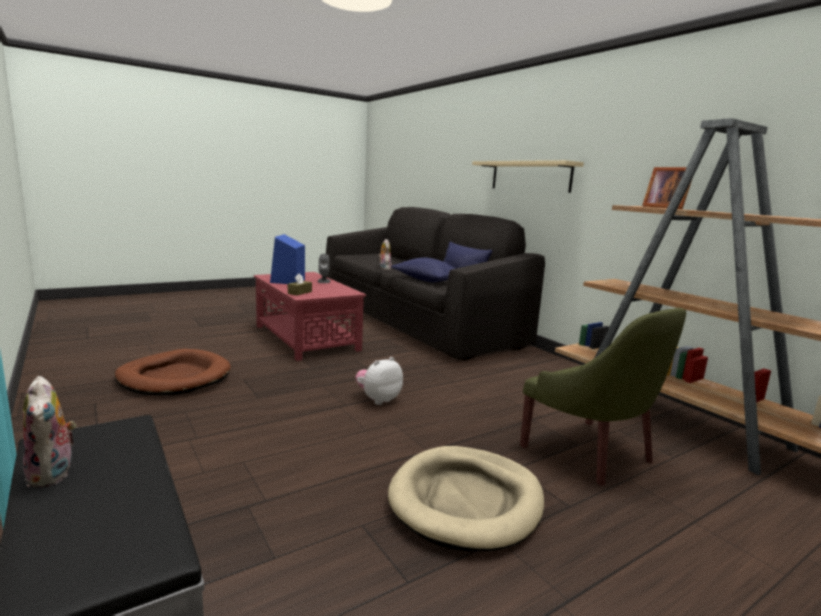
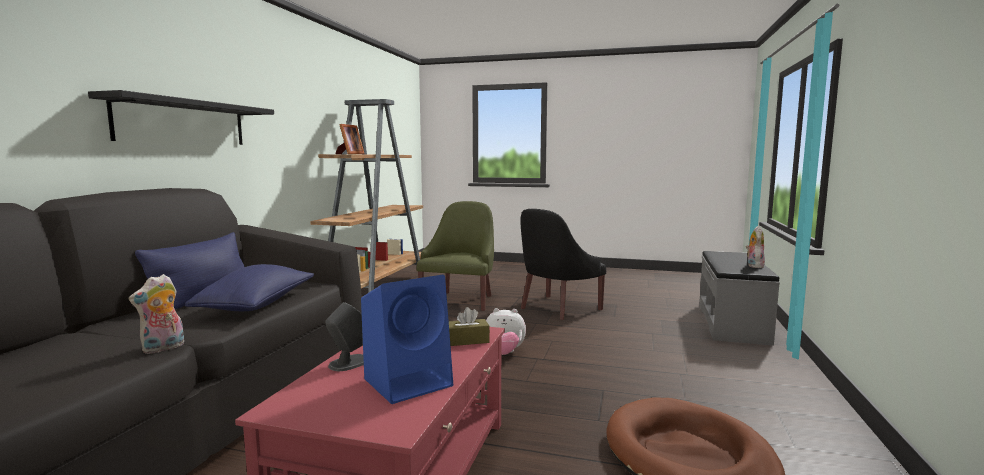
camera: 130 degrees left, 5 degrees down
(466, 501) = (557, 308): beige dog bed -> black armchair
(530, 176) = (183, 122): beige shelf -> black shelf

